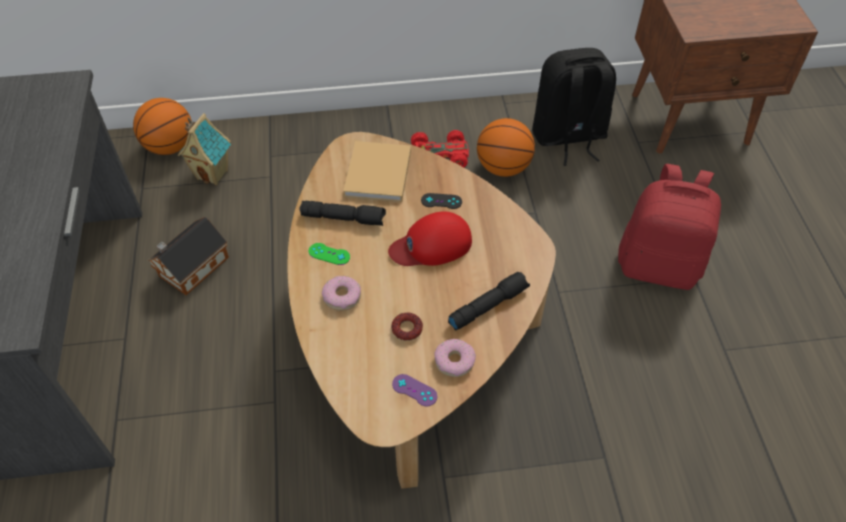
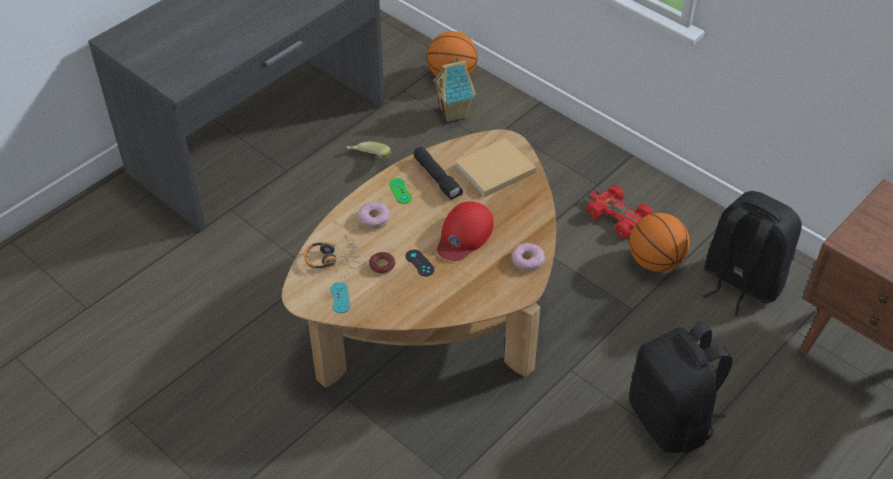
camera: 50 degrees right, 5 degrees down
(191, 268) = (369, 160): toy house -> banana
(357, 363) = (332, 258): none -> headphones
(414, 390) = (340, 298): purple game controller -> turquoise game controller
(431, 245) = (464, 235): red cap -> red cap turned 90 degrees counterclockwise
(441, 201) = (508, 216): black game controller -> black game controller (419, 263)
(454, 361) = (381, 304): donut -> donut (528, 261)
(488, 305) = (445, 294): black flashlight -> none
(659, 265) = (671, 420): red backpack -> black backpack

